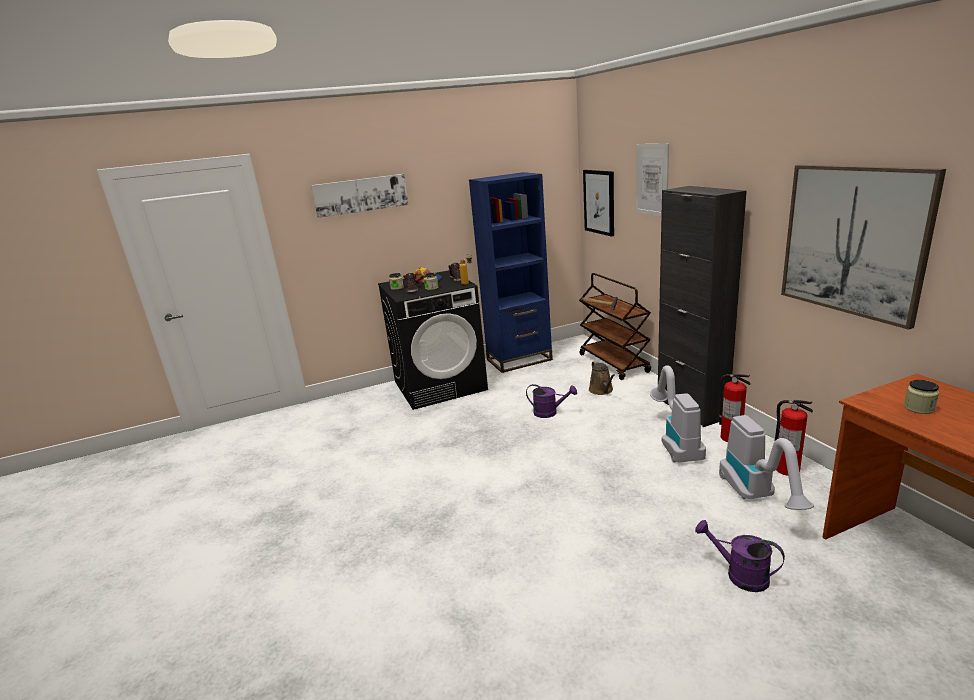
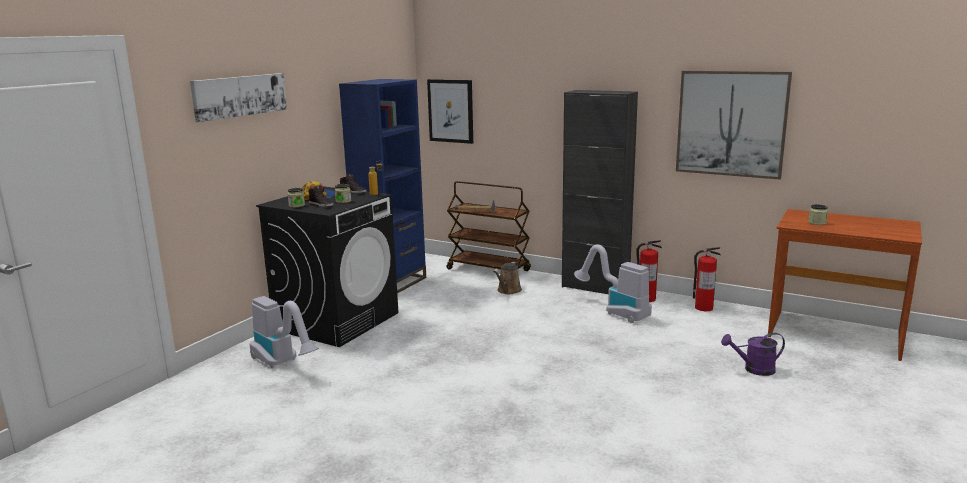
camera: 40 degrees left, 5 degrees down
(550, 412) = (487, 316): purple watering can -> none
(602, 390) = (508, 291): brown watering can -> brown watering can turned 75 degrees clockwise
(652, 179) = (525, 86): picture -> none
(757, 497) = (708, 327): vacuum cleaner -> vacuum cleaner (284, 363)

